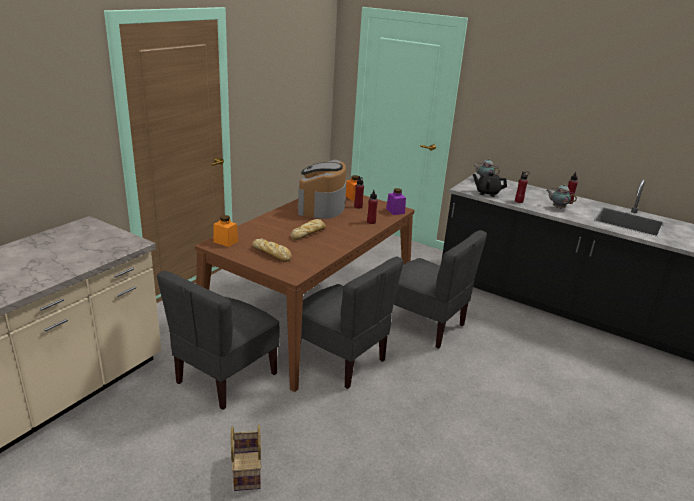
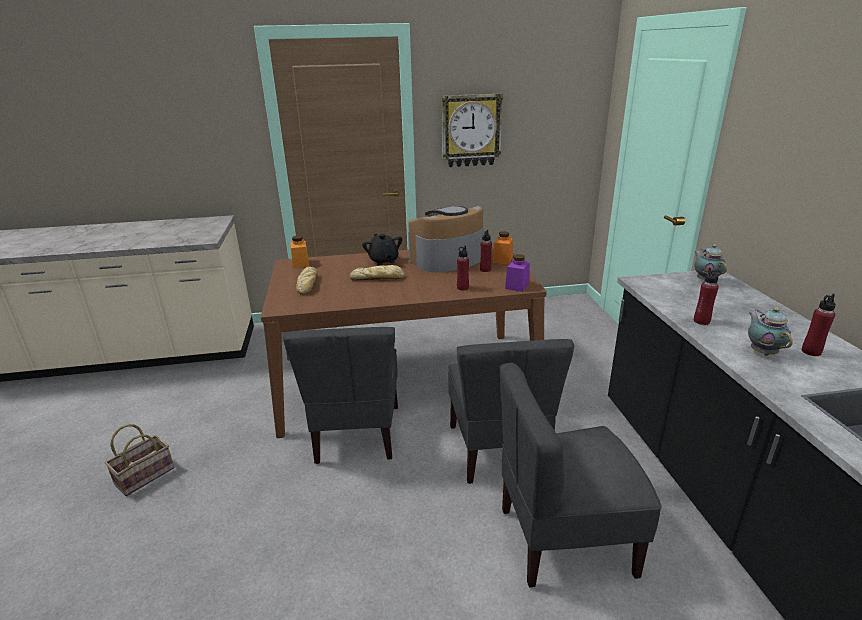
camera: 50 degrees right, 0 degrees up
(225, 378) = (257, 396): grey chair -> grey chair (564, 539)
(263, 96) = (471, 130): none -> wall clock
(487, 193) = (669, 296): black teapot -> black teapot (383, 261)

